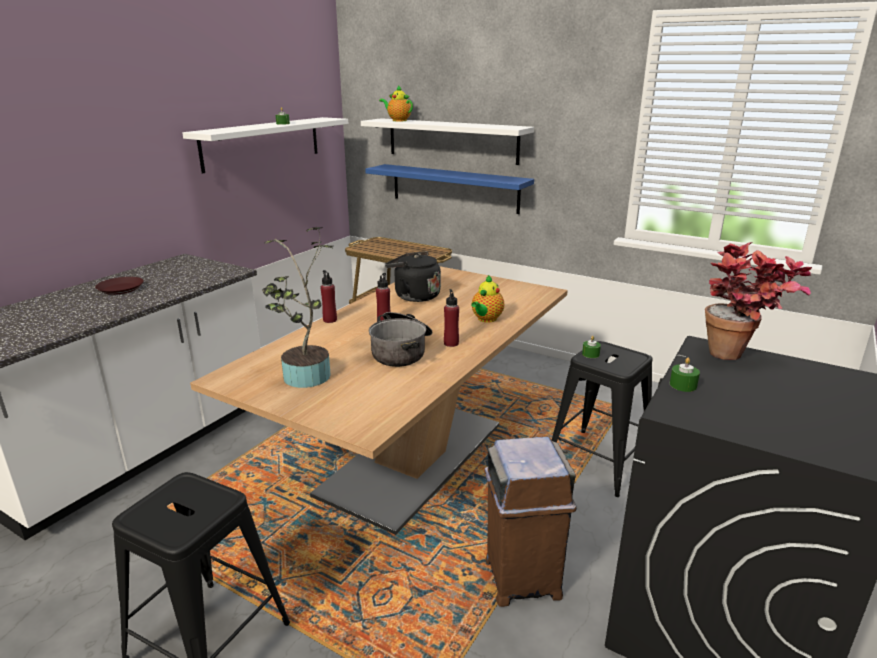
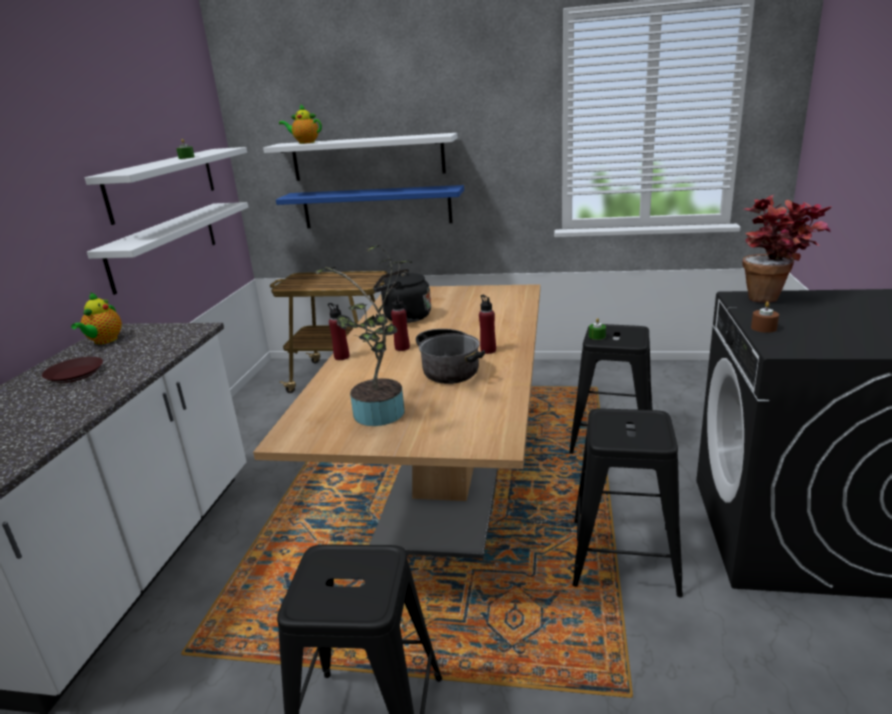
camera: 20 degrees left, 0 degrees up
(254, 195) = (164, 245): none -> white shelf
(486, 319) = (496, 323): teapot -> teapot (104, 341)
(522, 577) = (623, 556): brown trash can -> black stool
(683, 385) = (763, 328): green candle -> brown candle

